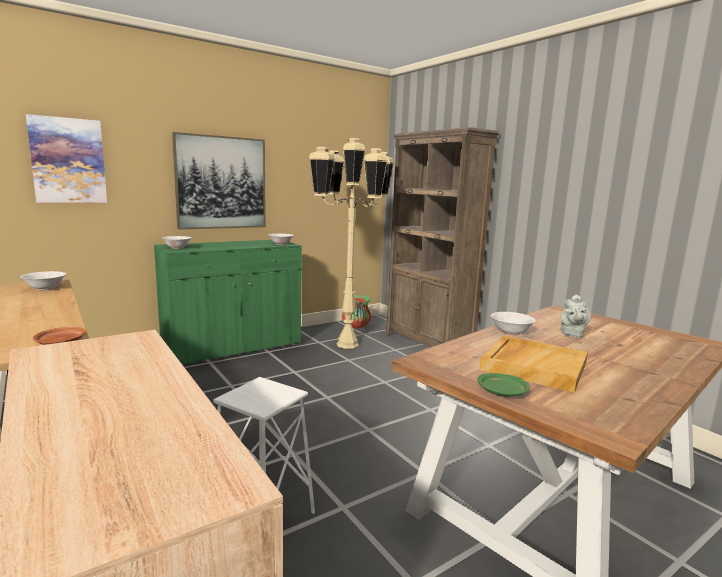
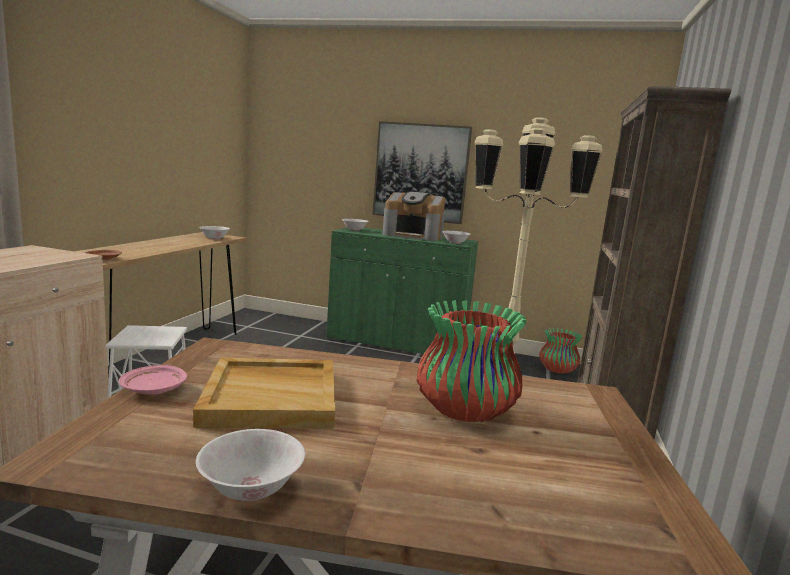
camera: 50 degrees right, 0 degrees up
(68, 160) = (299, 147): picture -> none
(236, 244) = (413, 236): none -> coffee machine
(503, 392) = (154, 389): green plate -> pink plate
(510, 332) = (397, 373): white bowl -> white bowl (251, 488)
(571, 334) = (465, 410): grey teapot -> vase

